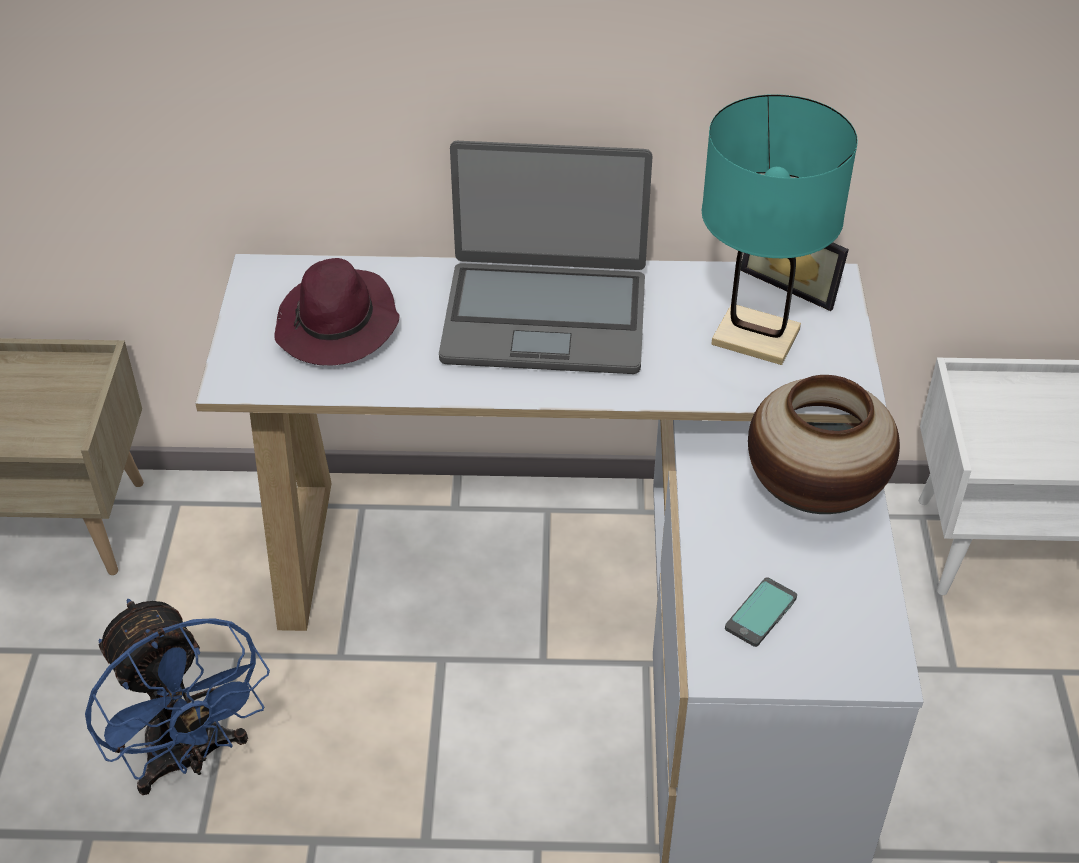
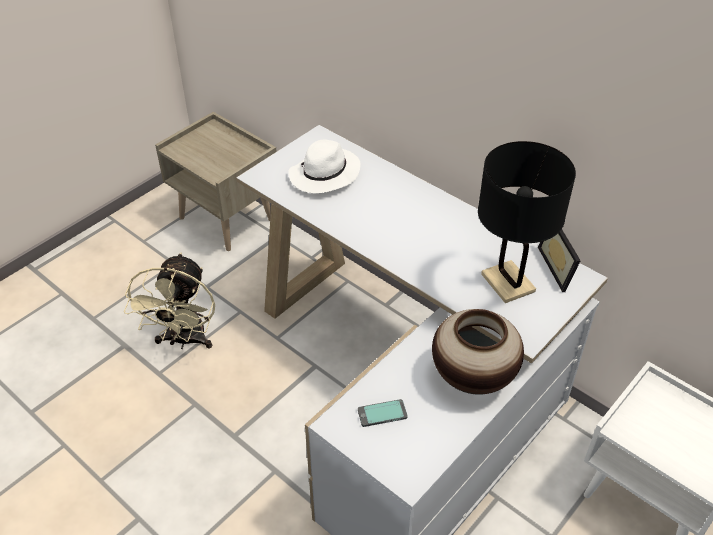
camera: 40 degrees right, 0 degrees up
(190, 758) = (184, 340): blue fan -> beige fan
(338, 326) = (324, 175): purple hat -> white hat
(545, 318) = (416, 219): laptop -> none
(756, 337) = (508, 283): turquoise table lamp -> black table lamp

